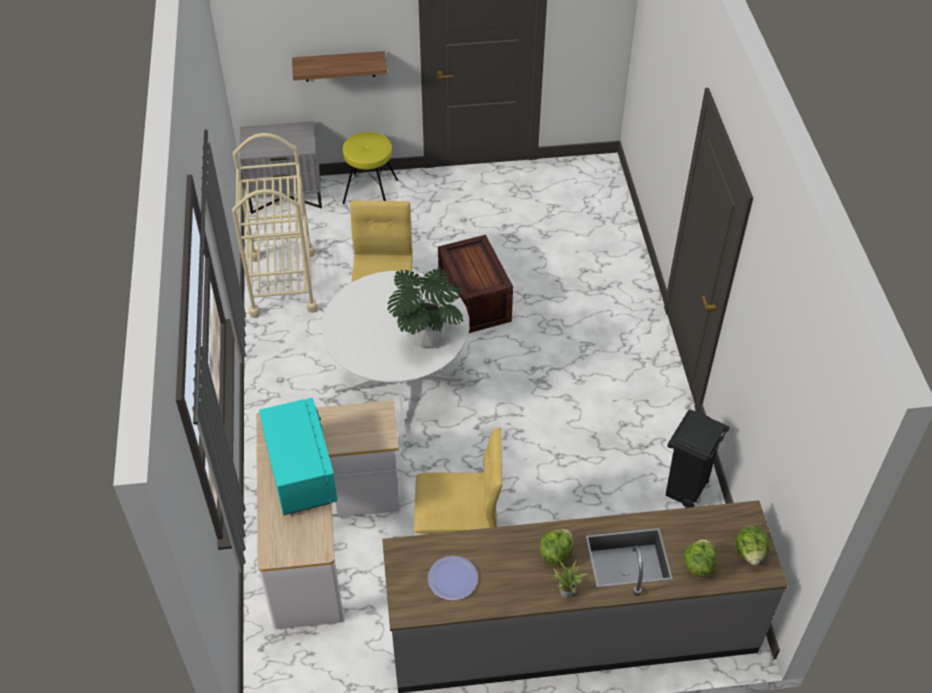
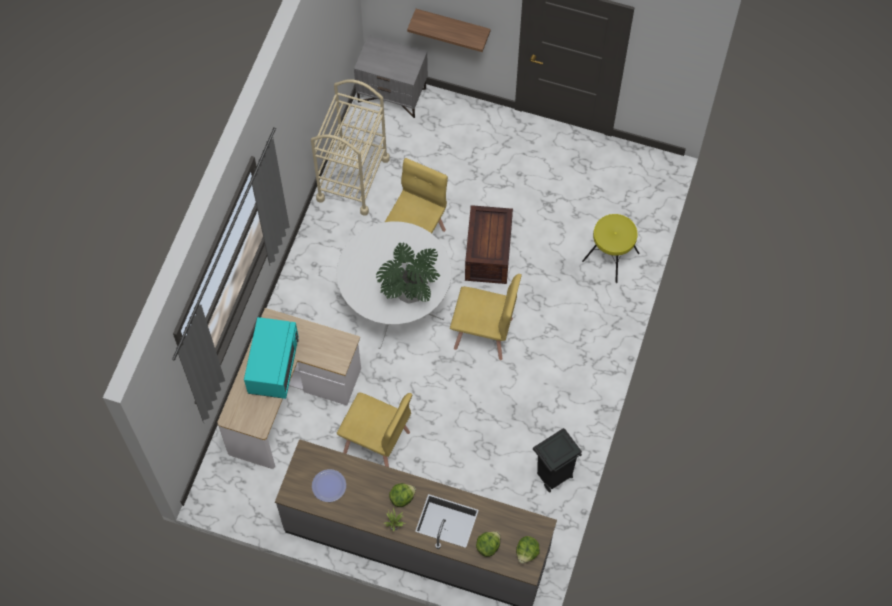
camera: 25 degrees right, 15 degrees up
(371, 191) = (460, 116): yellow stool -> yellow stool (611, 257)
(516, 378) = (484, 334): none -> yellow chair

